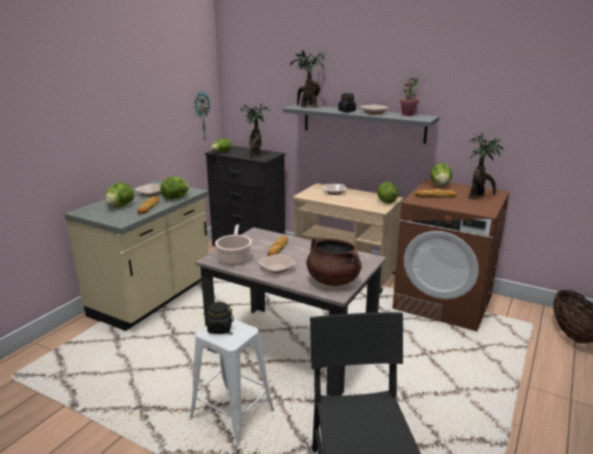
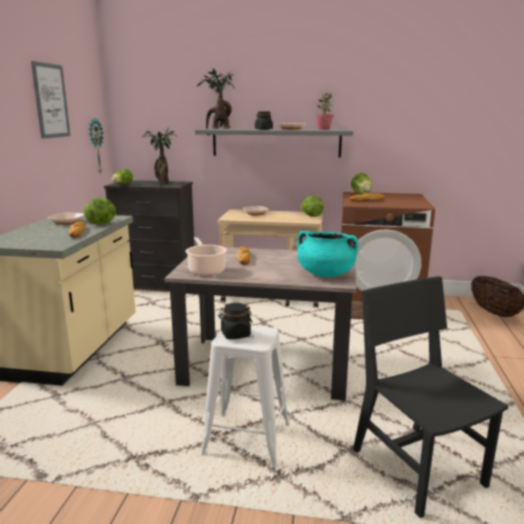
camera: 20 degrees left, 5 degrees down
(120, 206) = (39, 234): lettuce -> none
(154, 83) = (51, 101): none -> picture
(277, 269) = (260, 272): bowl -> none
(332, 280) = (325, 274): brown cooking pot -> turquoise cooking pot
(479, 197) = (403, 198): potted plant -> none

